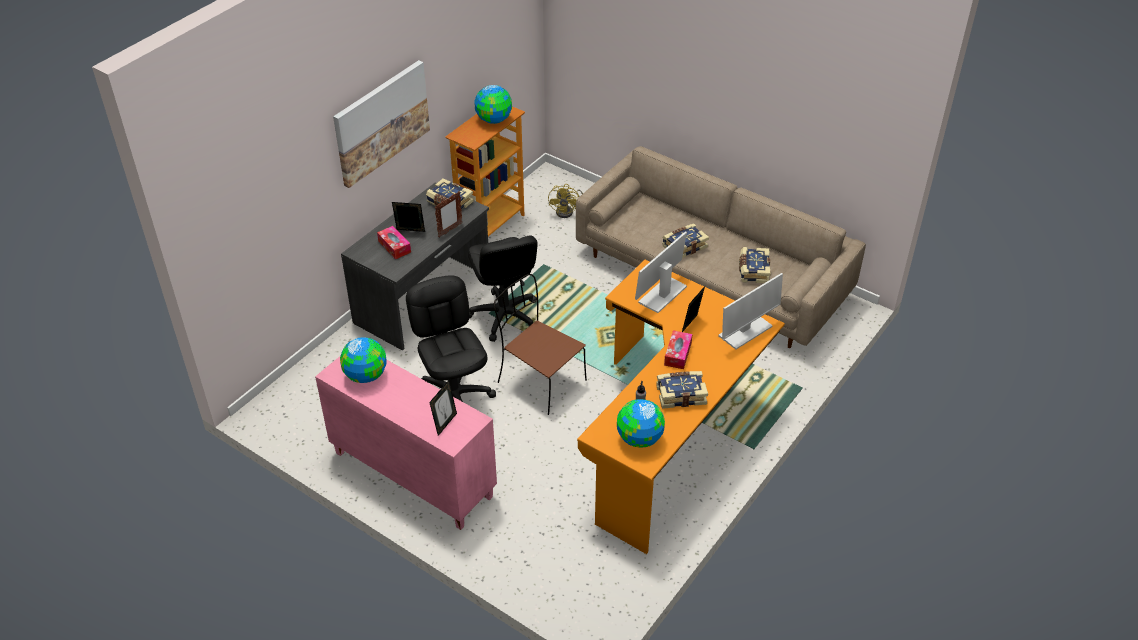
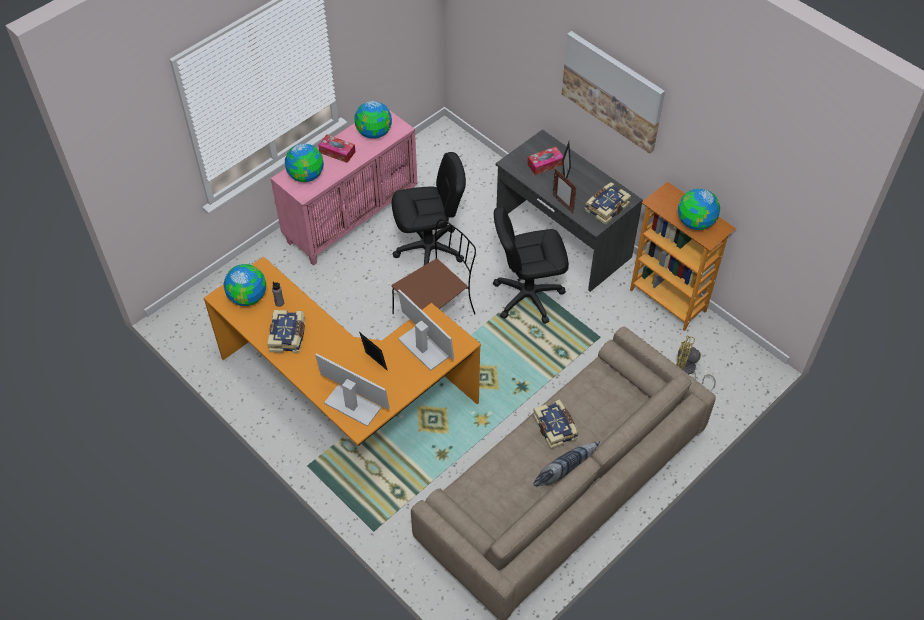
camera: 100 degrees right, 10 degrees up
(445, 423) = (306, 175): picture frame -> globe
(677, 354) = (339, 344): tissue box -> tissue box (337, 152)
(730, 239) = (563, 477): none -> pillow
(745, 332) = (353, 405): monitor -> monitor turned 150 degrees clockwise
(753, 271) = (504, 485): book -> none

